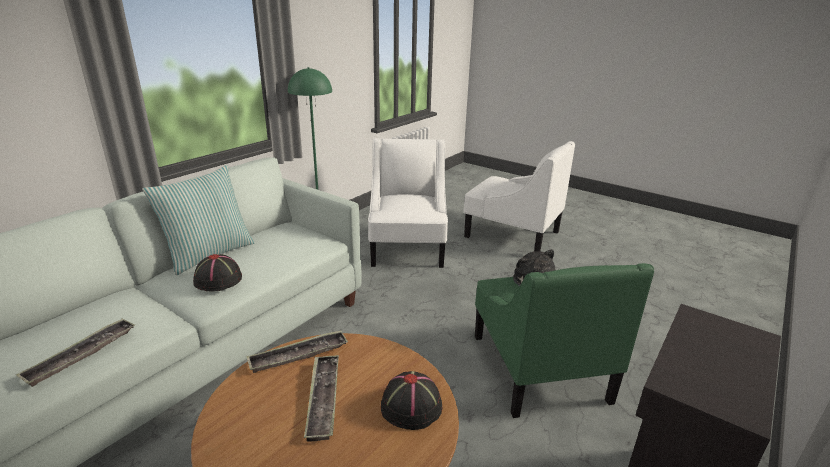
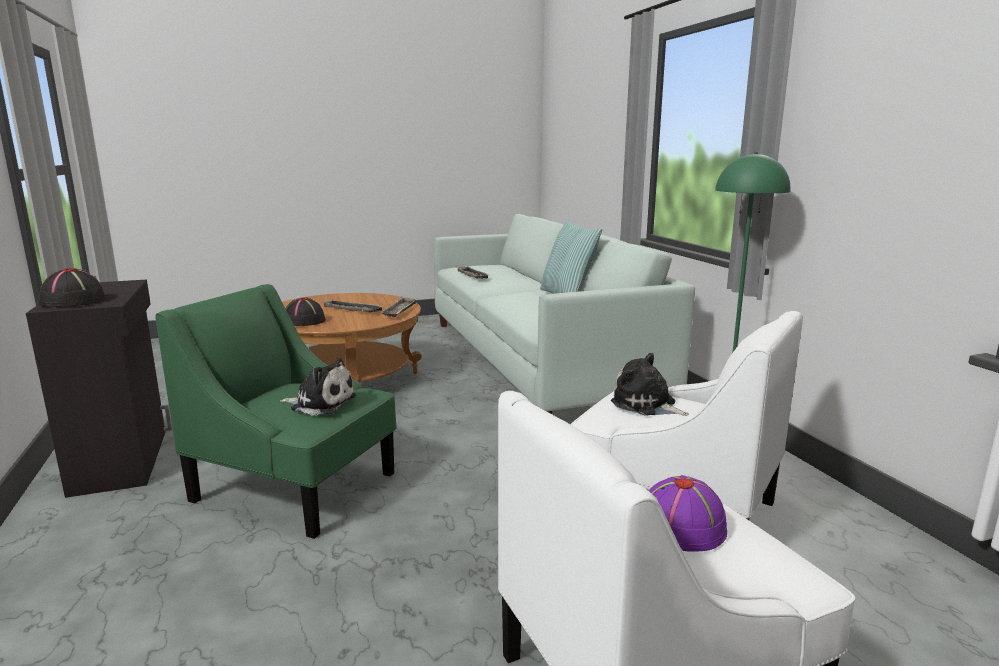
camera: 125 degrees right, 10 degrees down
(218, 280) = (514, 295): black hat -> black hat (73, 301)
(410, 205) = (646, 405): none -> plush toy
(501, 187) = (682, 525): none -> purple hat

